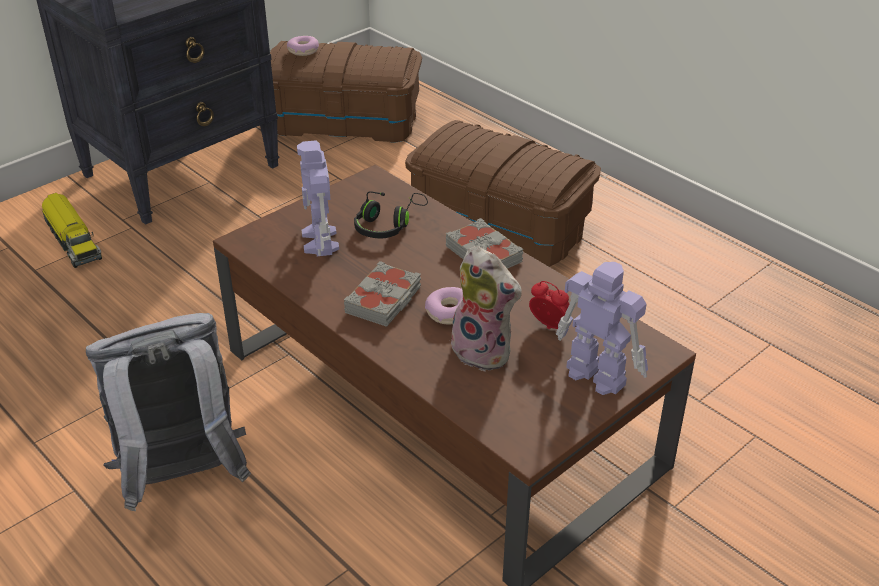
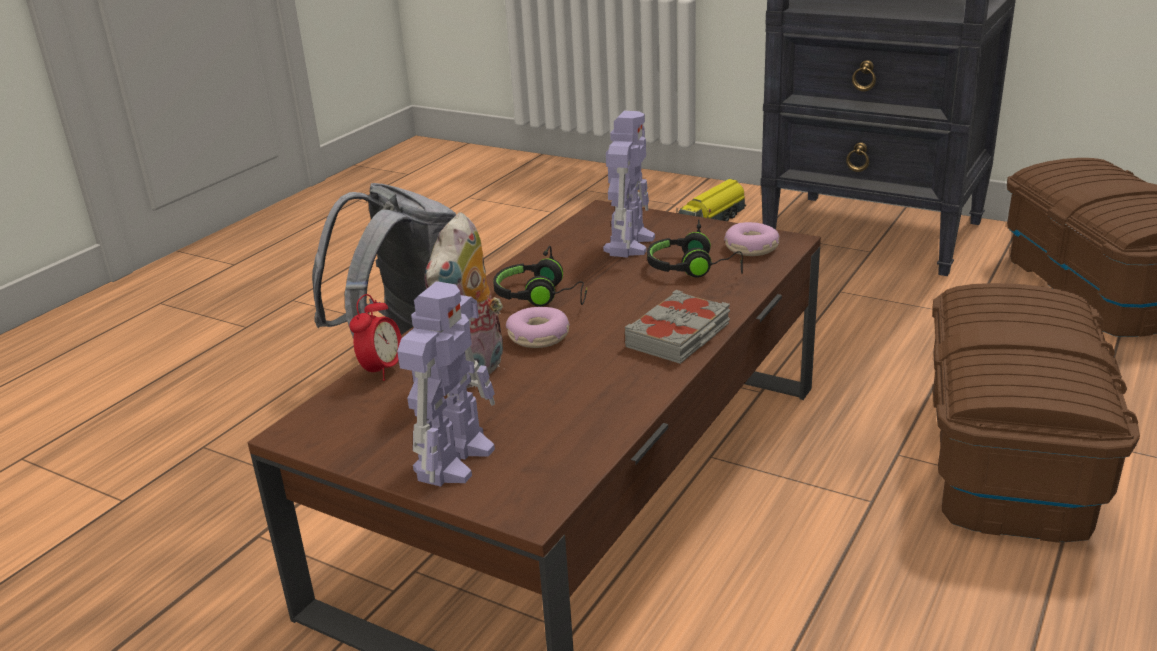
camera: 75 degrees right, 10 degrees down
(303, 51) = (1090, 171): donut -> donut (751, 248)
(320, 242) = (630, 243): toy robot -> toy robot turned 135 degrees clockwise
(384, 300) = (542, 297): grey book -> black headphones
(549, 327) = (544, 407): alarm clock -> alarm clock (382, 370)

